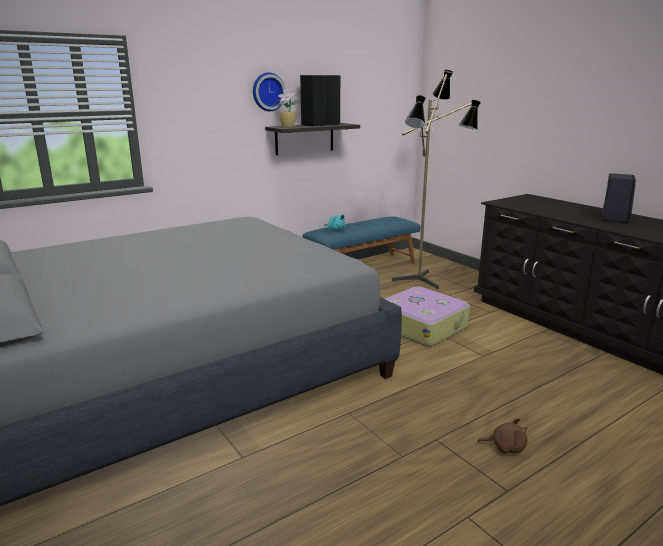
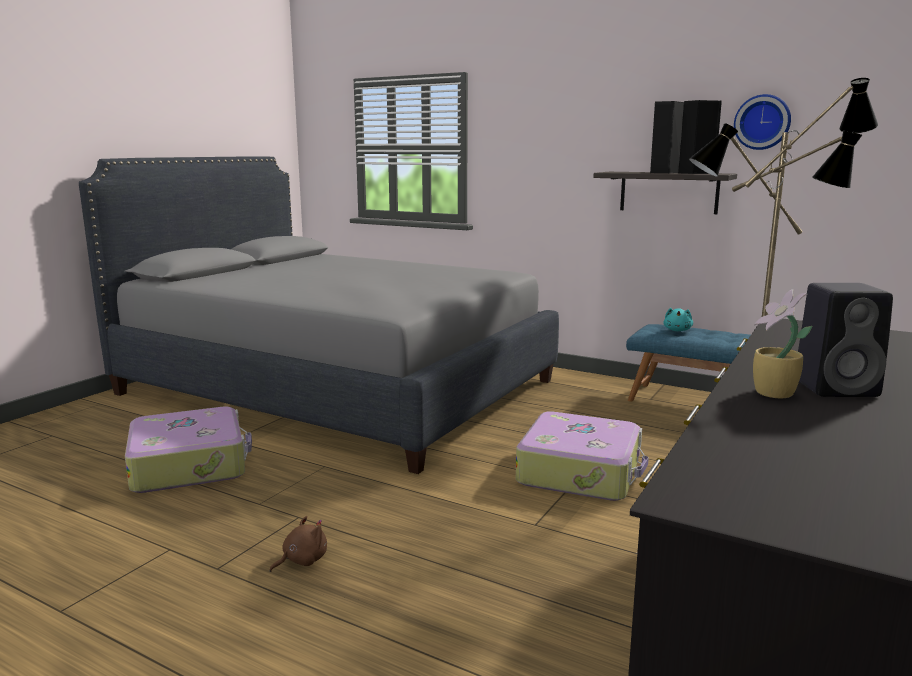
camera: 65 degrees right, 5 degrees down
(267, 92) = (617, 127): wall clock -> wall clock (762, 122)
(286, 491) = (190, 464): none -> suitcase
(288, 127) = (620, 172): potted plant -> potted plant (774, 394)
(505, 447) = (302, 560): brown plush toy -> brown plush toy turned 120 degrees counterclockwise

